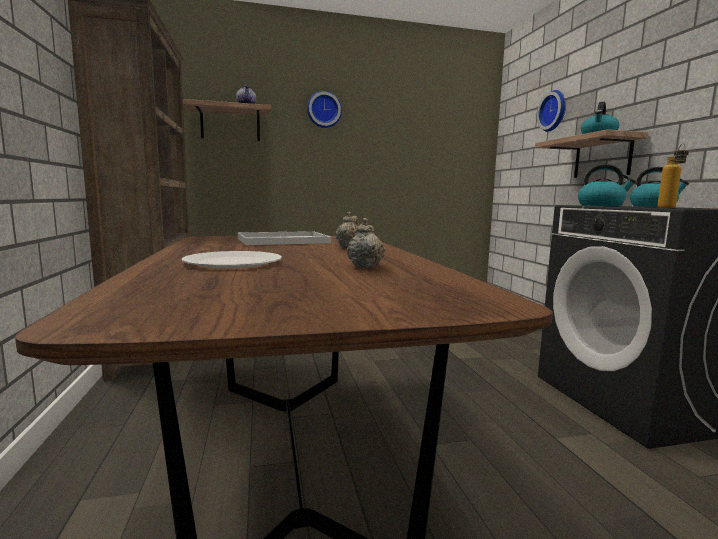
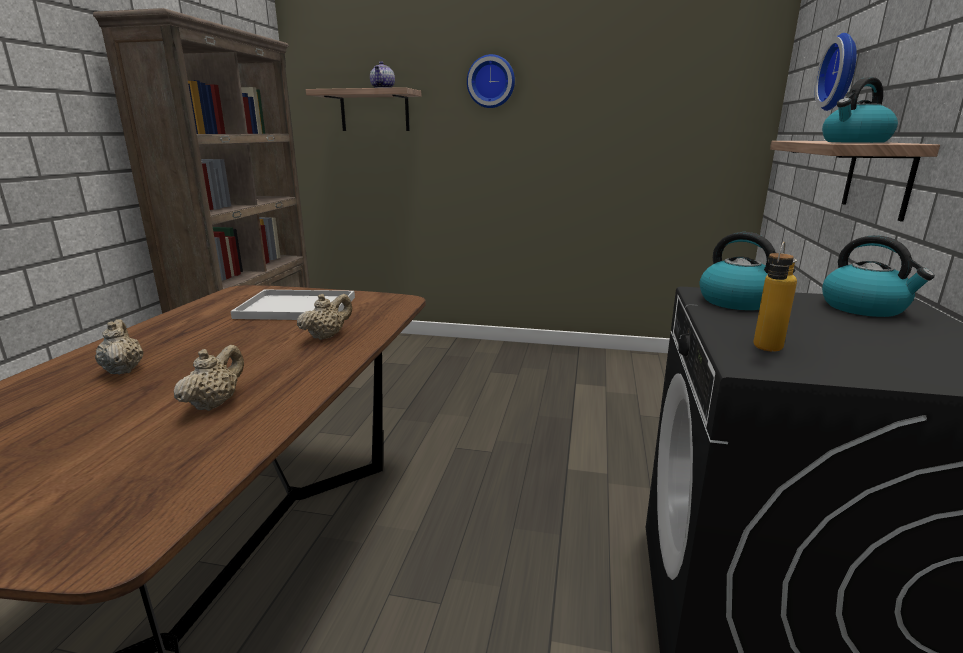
camera: 25 degrees right, 10 degrees up
(233, 262) = (123, 370): white plate -> beige teapot

